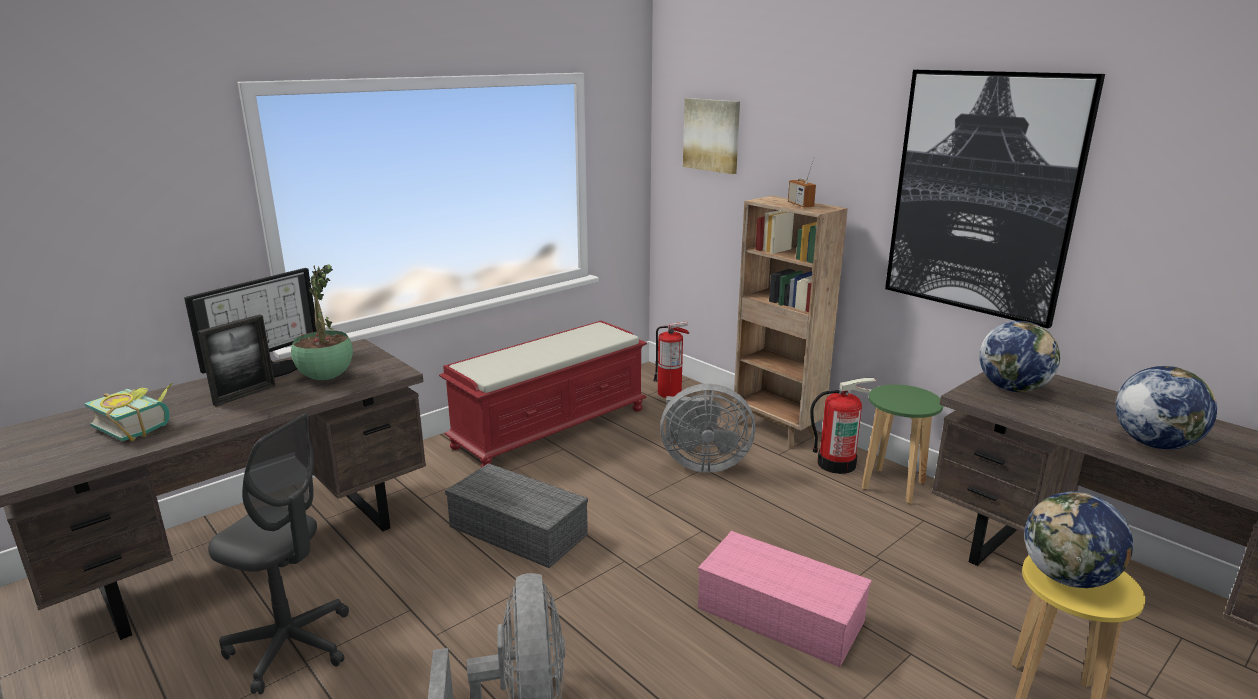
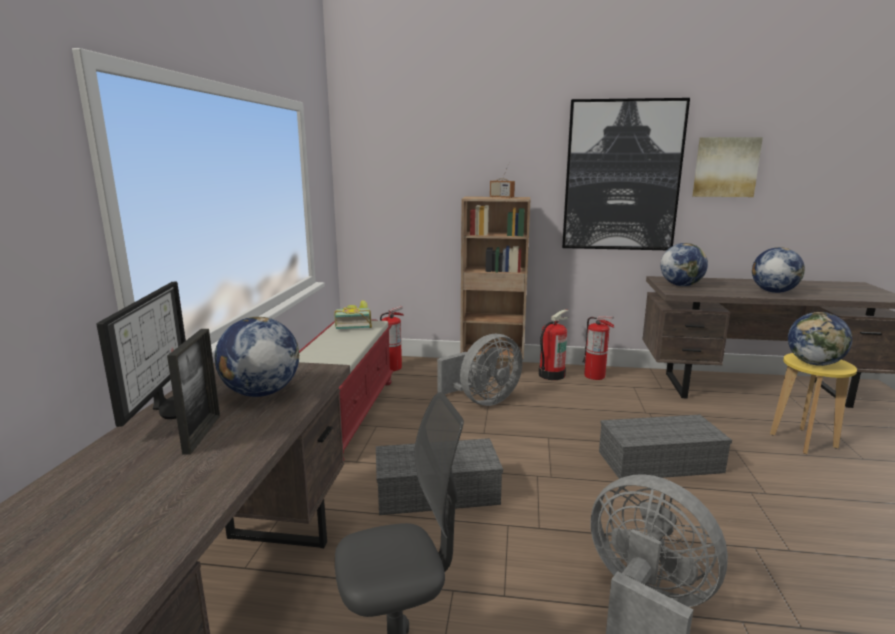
camera: 40 degrees left, 5 degrees down
(140, 425) = (124, 508): book -> book (353, 325)
(326, 377) = (261, 393): potted plant -> globe
(712, 135) = (399, 157): picture -> picture (725, 167)
(783, 614) = (660, 461): pink storage box -> grey storage box
(893, 486) = (595, 376): green stool -> fire extinguisher

